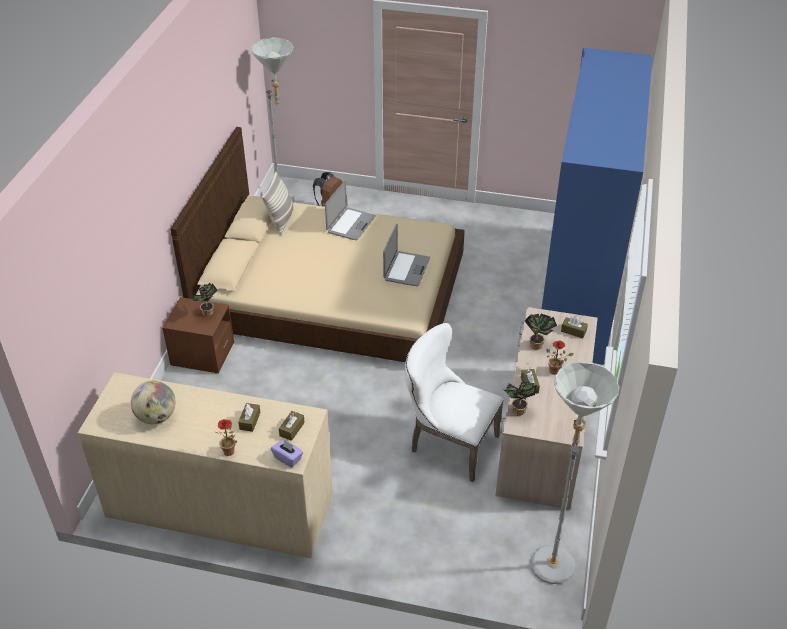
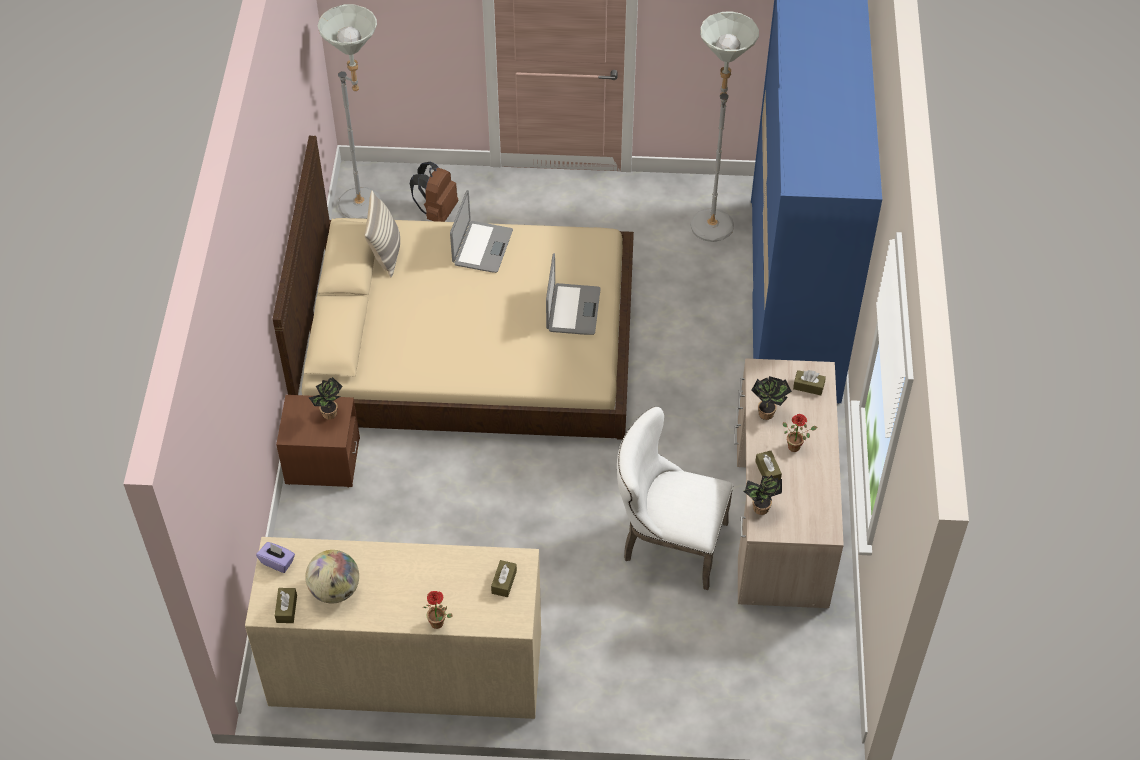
camera: 10 degrees left, 10 degrees up
(250, 421) = (450, 578): brown tissue box -> brown tissue box (286, 609)
(288, 458) = (509, 621): purple tissue box -> purple tissue box (277, 562)
(553, 557) = (819, 671): grey floor lamp -> grey floor lamp (712, 219)

